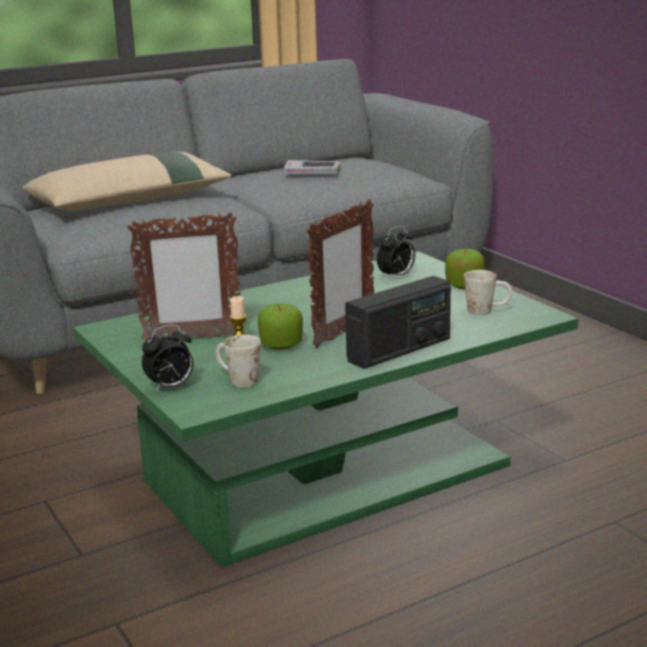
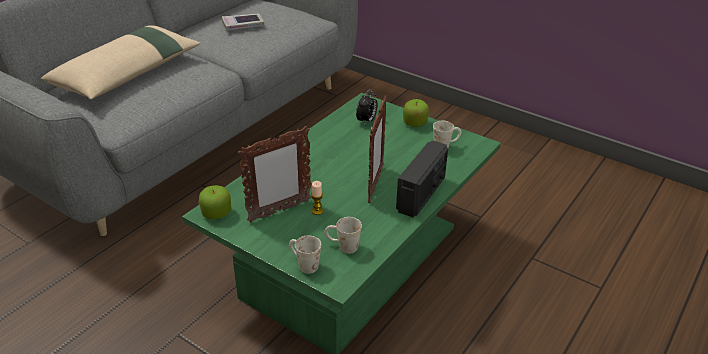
camera: 25 degrees left, 15 degrees up
(170, 387) = (303, 264): alarm clock -> white mug
(281, 345) = (344, 205): apple -> apple (216, 213)

